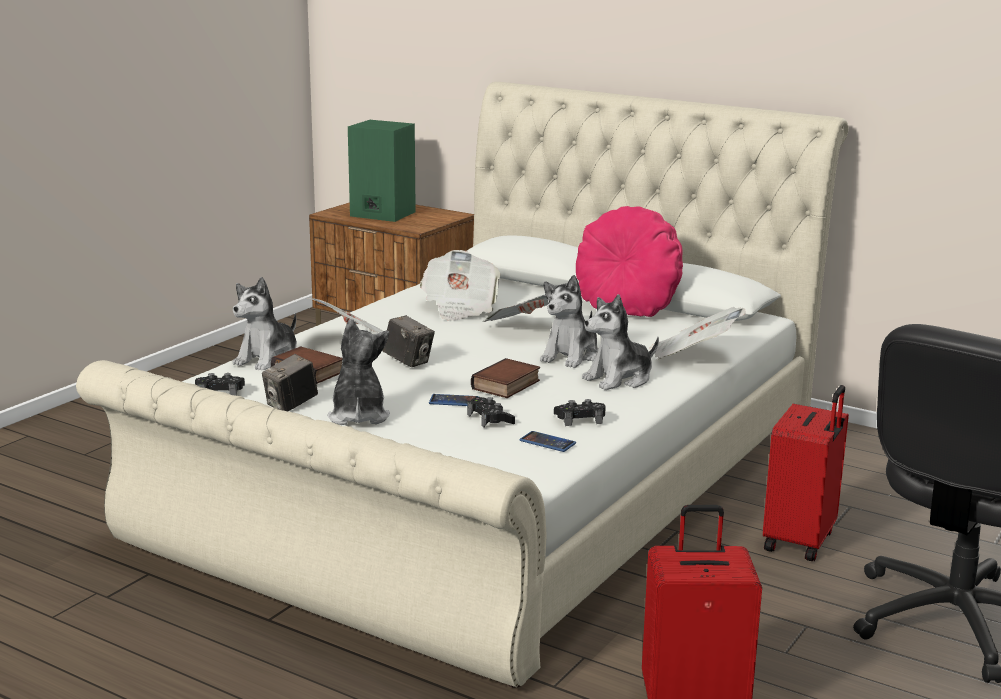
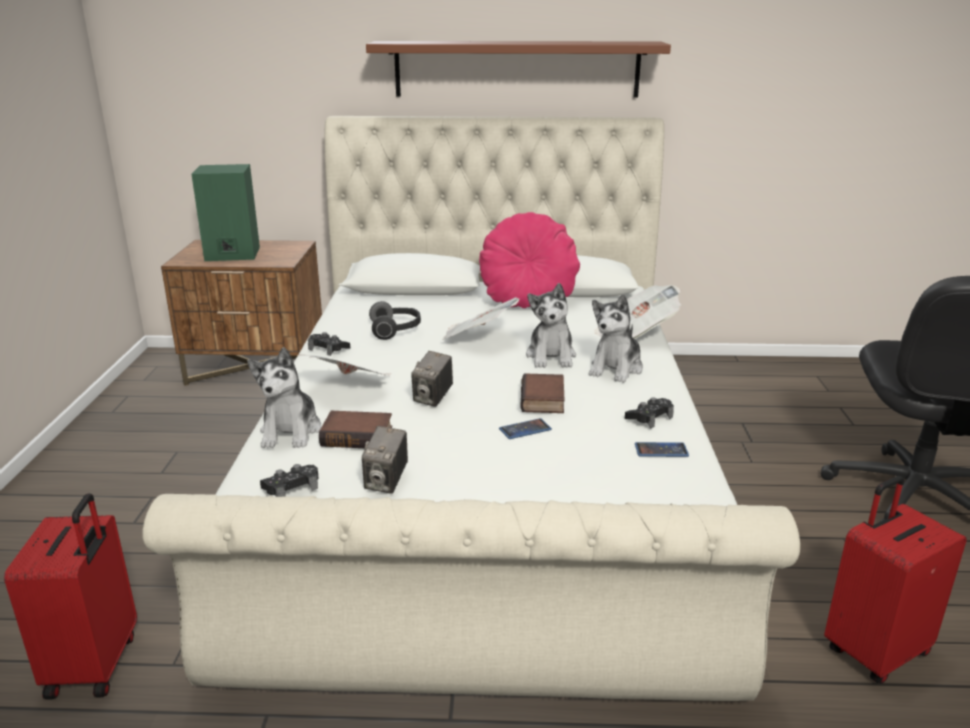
camera: 30 degrees left, 5 degrees up
(358, 416) = (465, 473): plush toy -> none
(408, 362) = (433, 398): camera -> camera turned 105 degrees clockwise
(460, 307) = (396, 330): newspaper -> headphones
(490, 419) = (581, 439): black game controller -> black game controller (328, 349)
(692, 47) = (516, 69): none -> brown shelf
(801, 541) = (751, 463): red suitcase -> red suitcase (96, 665)

